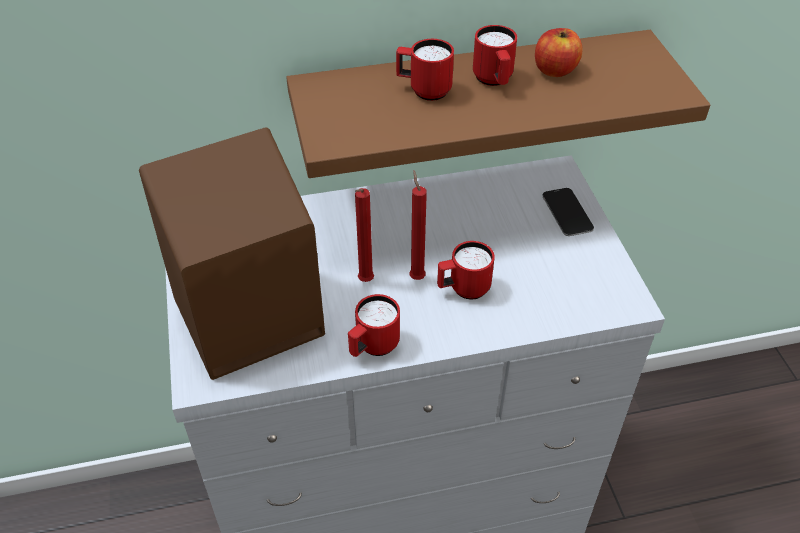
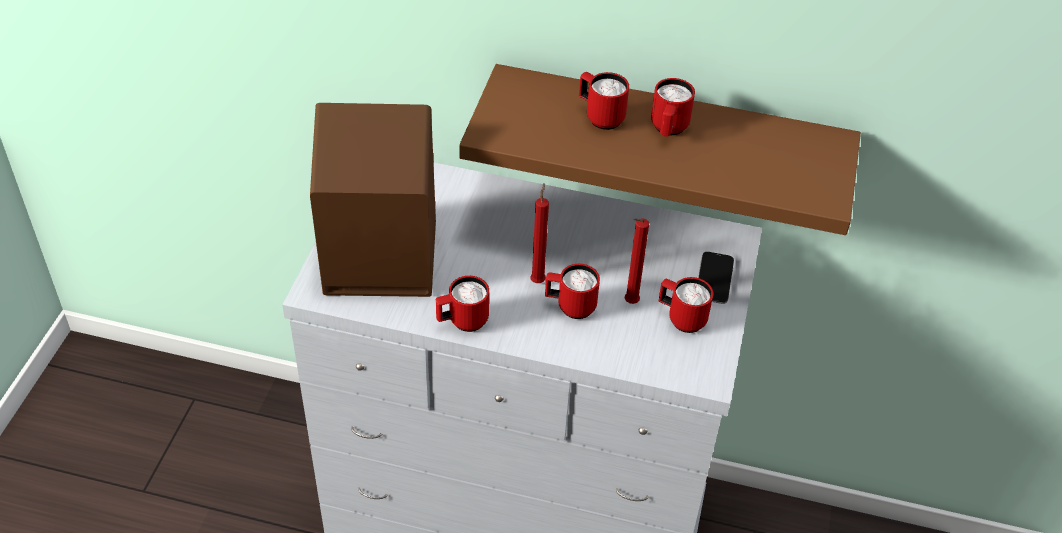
camera: 25 degrees right, 0 degrees up
(364, 282) = (491, 267): red candle -> red candle (629, 303)
(555, 70) = (732, 139): apple -> none
(567, 259) = (681, 318): none -> red mug

